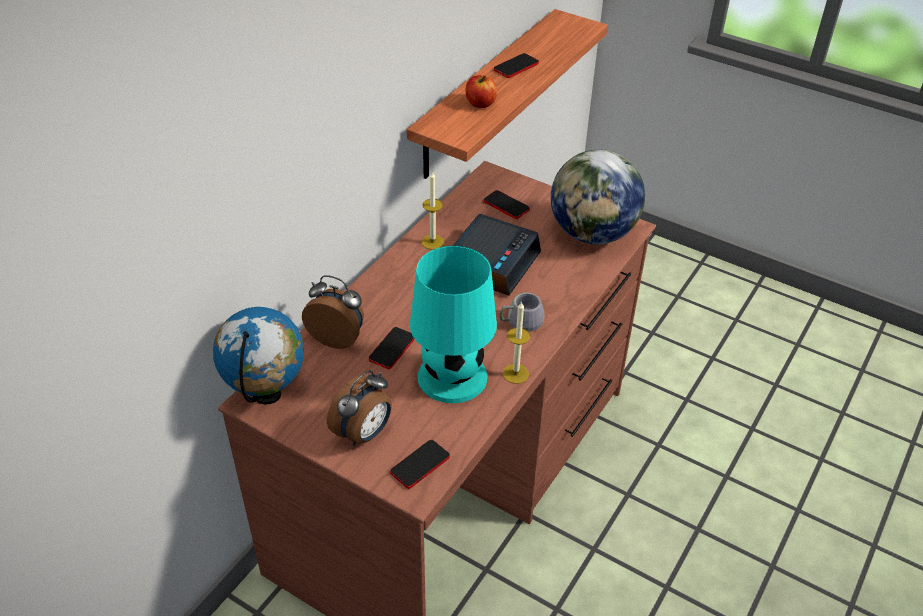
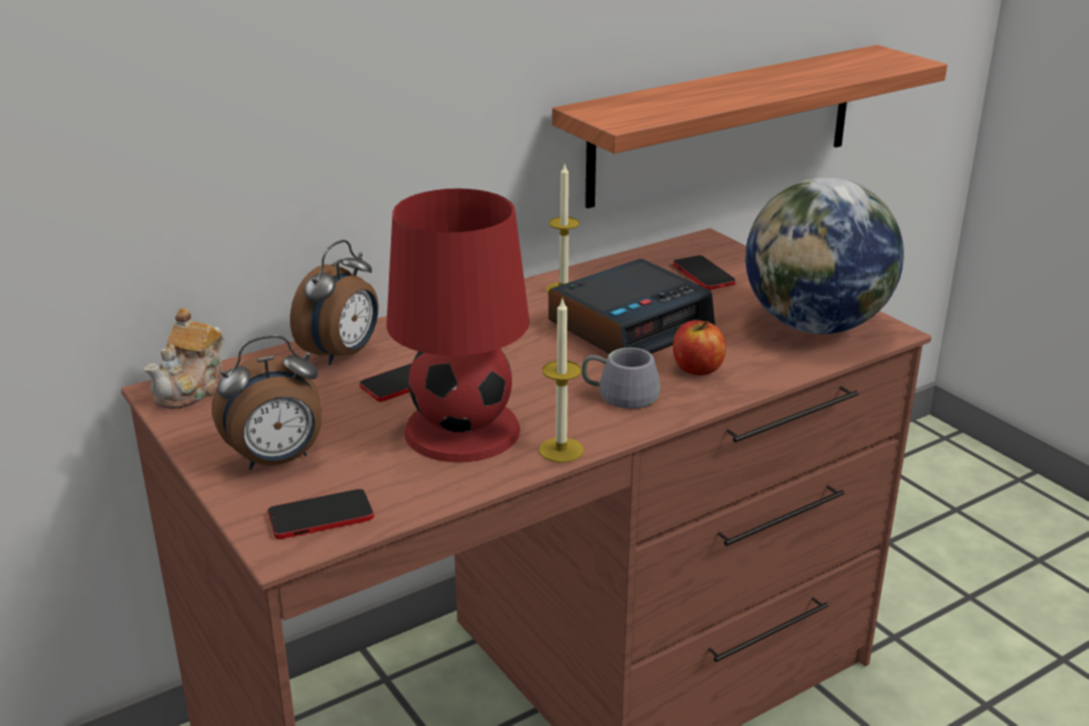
camera: 25 degrees right, 15 degrees down
(267, 395) = (193, 390): globe -> teapot
(338, 337) = (342, 354): alarm clock -> alarm clock turned 75 degrees clockwise
(453, 377) = (463, 431): turquoise table lamp -> red table lamp
(480, 103) = (680, 100): apple -> apple (697, 368)
(516, 67) = (767, 79): phone -> none

